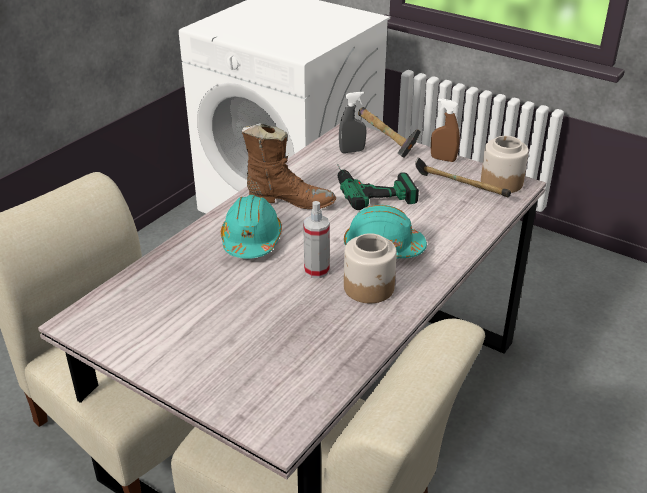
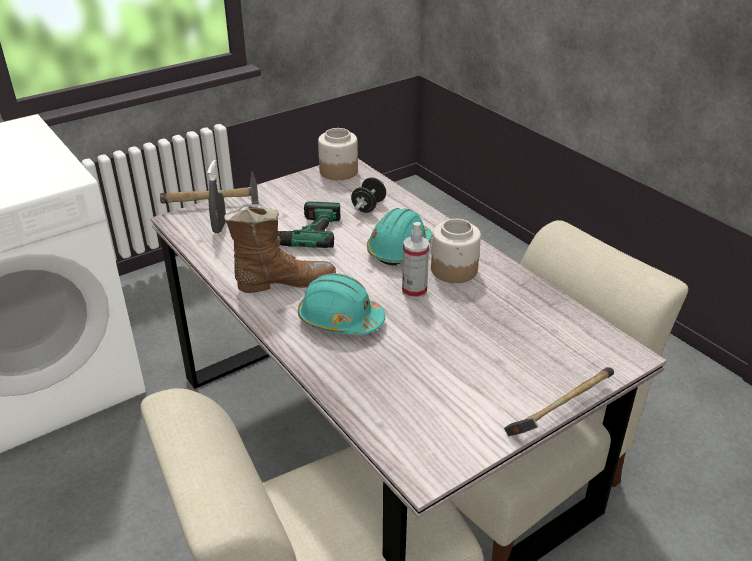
camera: 70 degrees left, 0 degrees up
(289, 201) = (283, 282): brown boot -> brown boot turned 45 degrees clockwise
(443, 159) = (278, 186): brown spray bottle -> none
(448, 214) = (368, 206): none -> black dumbbell
(458, 189) = (333, 192): hammer -> hammer (558, 413)

